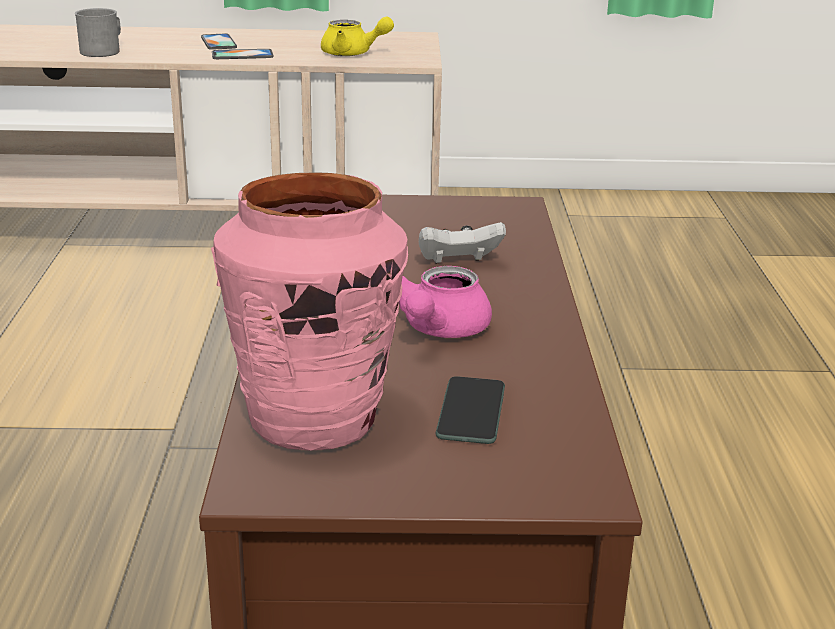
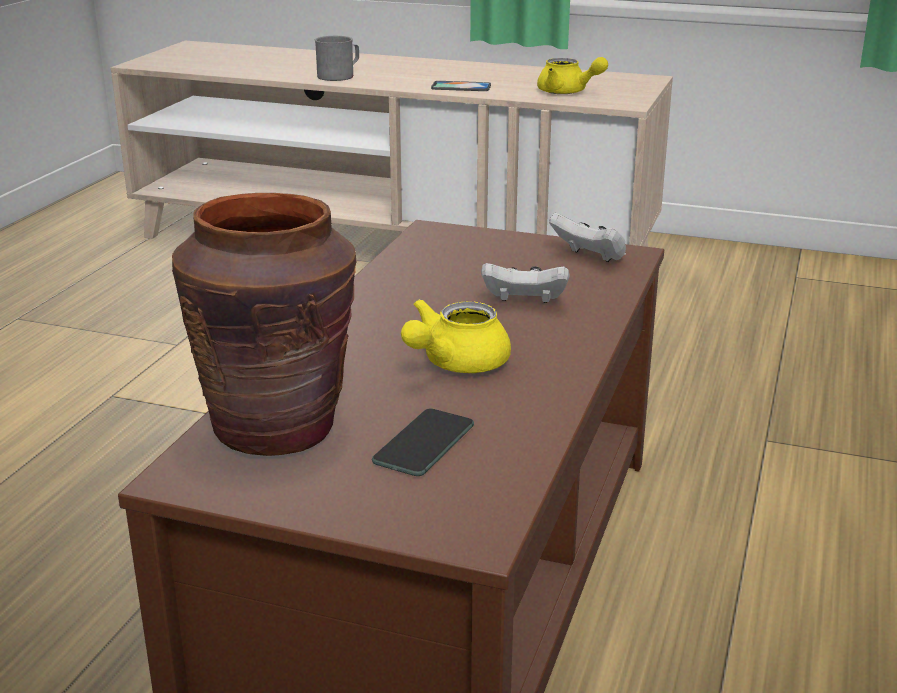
camera: 20 degrees right, 0 degrees up
(218, 42) = (449, 74): phone -> none
(314, 420) = (276, 428): pink vase -> brown vase
(439, 330) = (455, 364): pink teapot -> yellow teapot
(484, 212) = (589, 257): none -> white game controller

